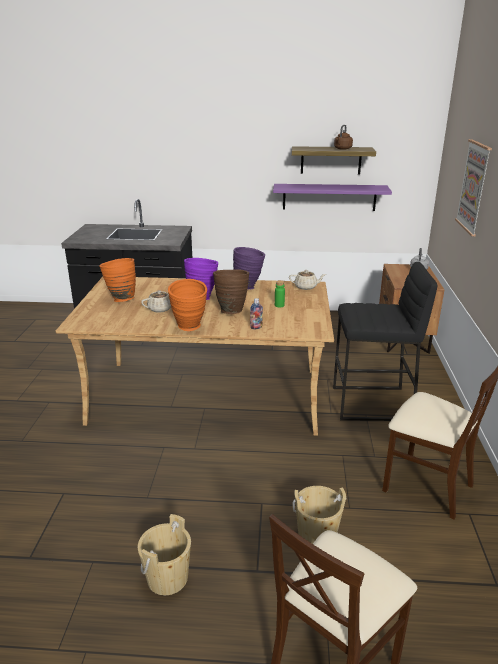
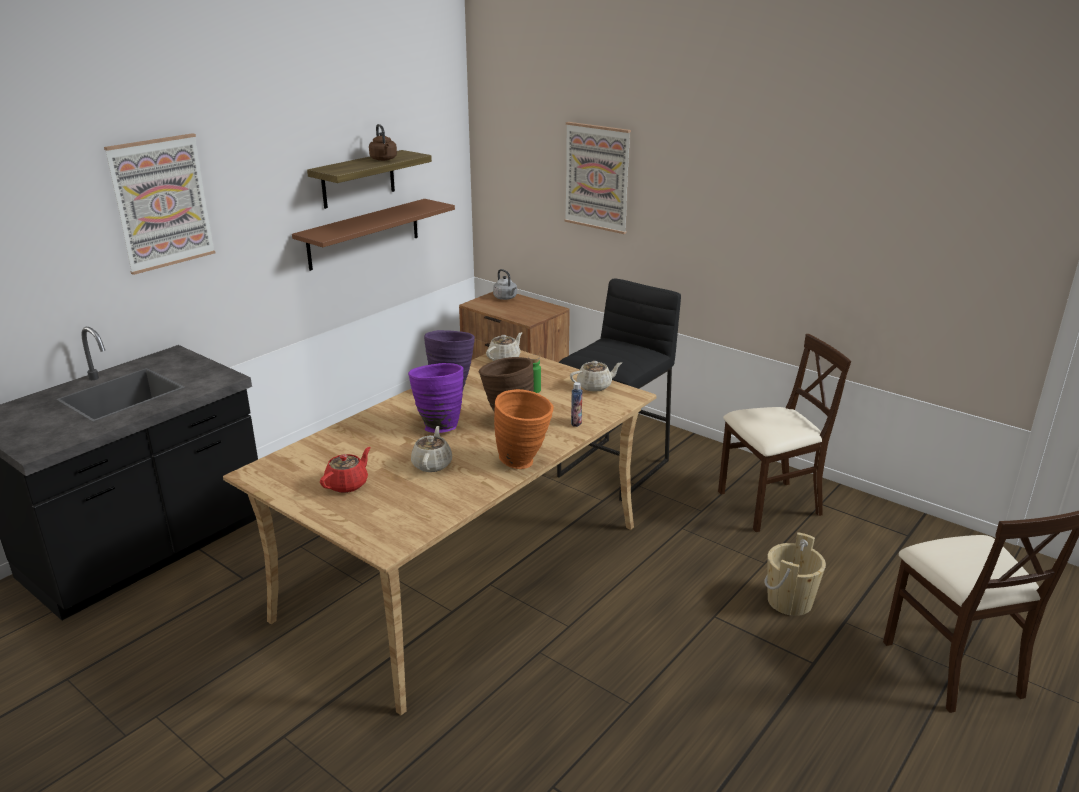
camera: 55 degrees left, 0 degrees up
(120, 299) = (347, 484): orange vase -> red teapot
(167, 578) = (783, 736): beige bucket -> none
(195, 147) = (161, 203): none -> picture
(312, 319) = (595, 386): none -> beige teapot
(329, 197) = (364, 234): purple shelf -> brown shelf

